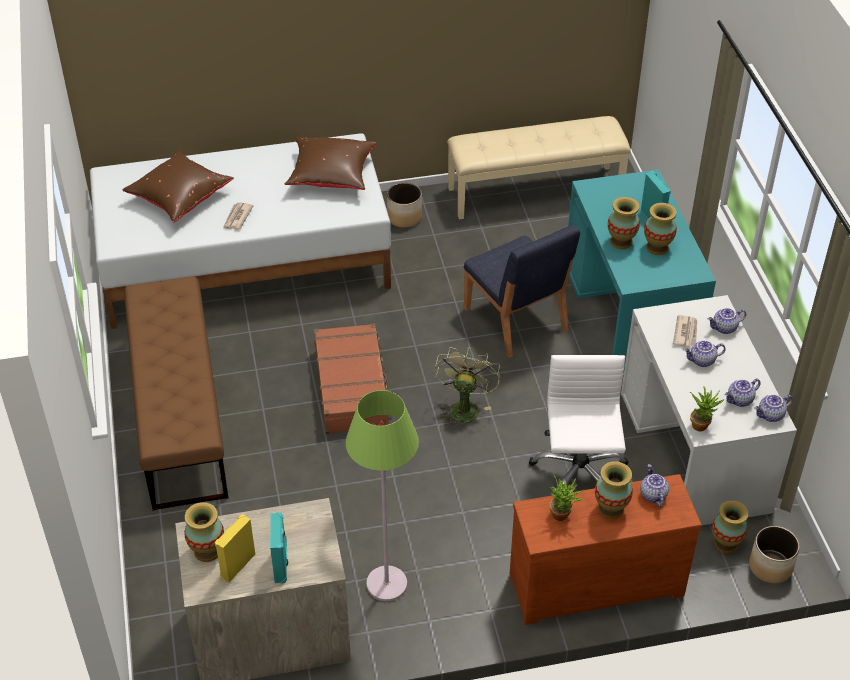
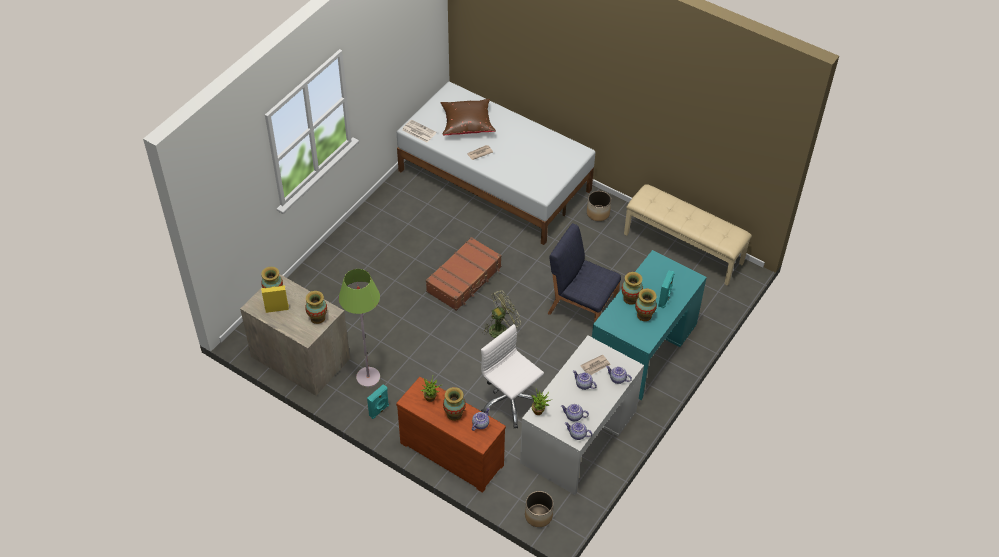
camera: 45 degrees right, 5 degrees up
(128, 243) = (418, 131): none -> newspaper
(179, 413) = (379, 233): brown bench -> none
(281, 565) = (292, 322): turquoise speaker -> turquoise speaker (379, 411)
(331, 176) = (548, 162): brown pillow -> none
(516, 320) = (581, 307): blue chair -> blue chair turned 105 degrees clockwise
(578, 474) = (510, 401): white office chair -> white office chair turned 90 degrees counterclockwise
(725, 543) = (533, 488): vase -> vase (317, 317)

